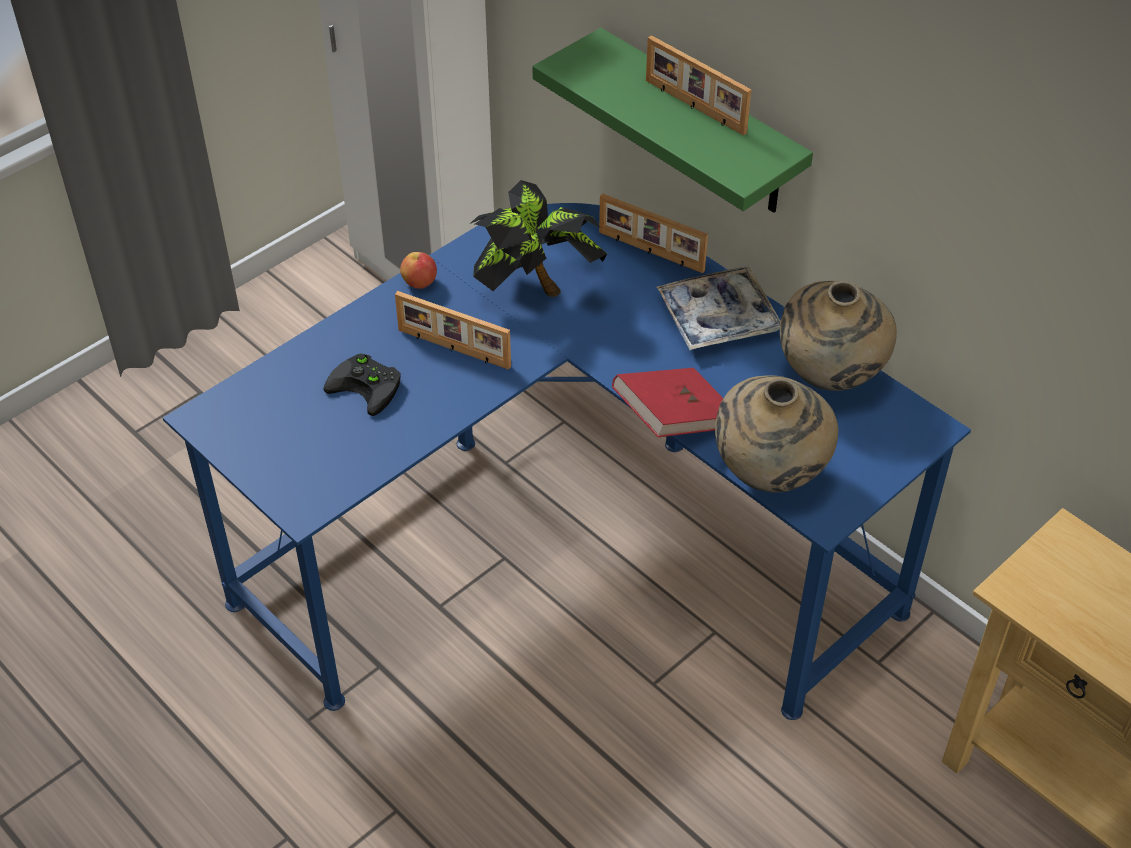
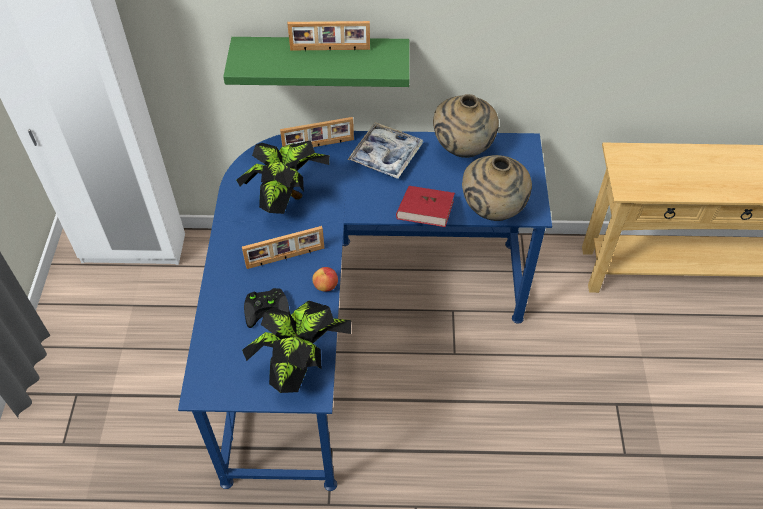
camera: 45 degrees left, 5 degrees up
(326, 472) = (301, 366): none -> potted plant
(420, 283) = (227, 237): apple -> apple (326, 286)

